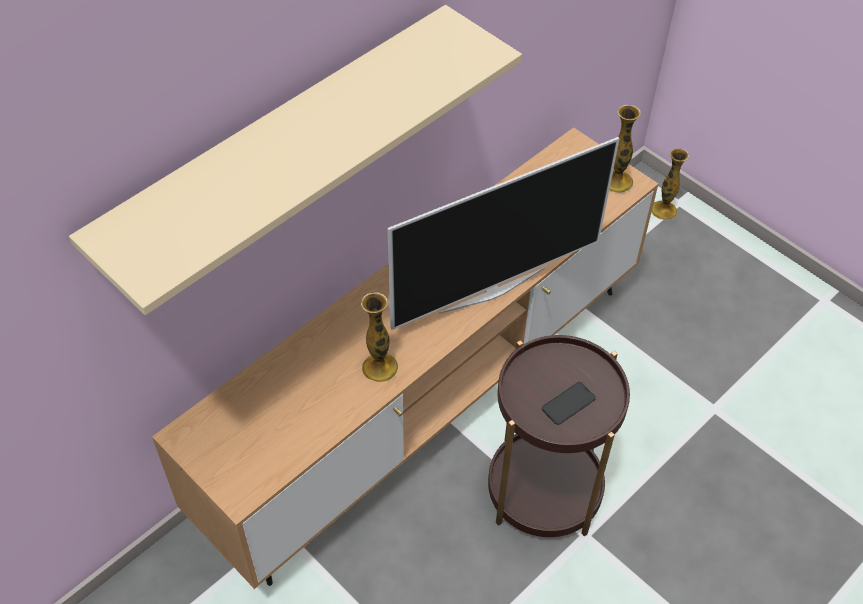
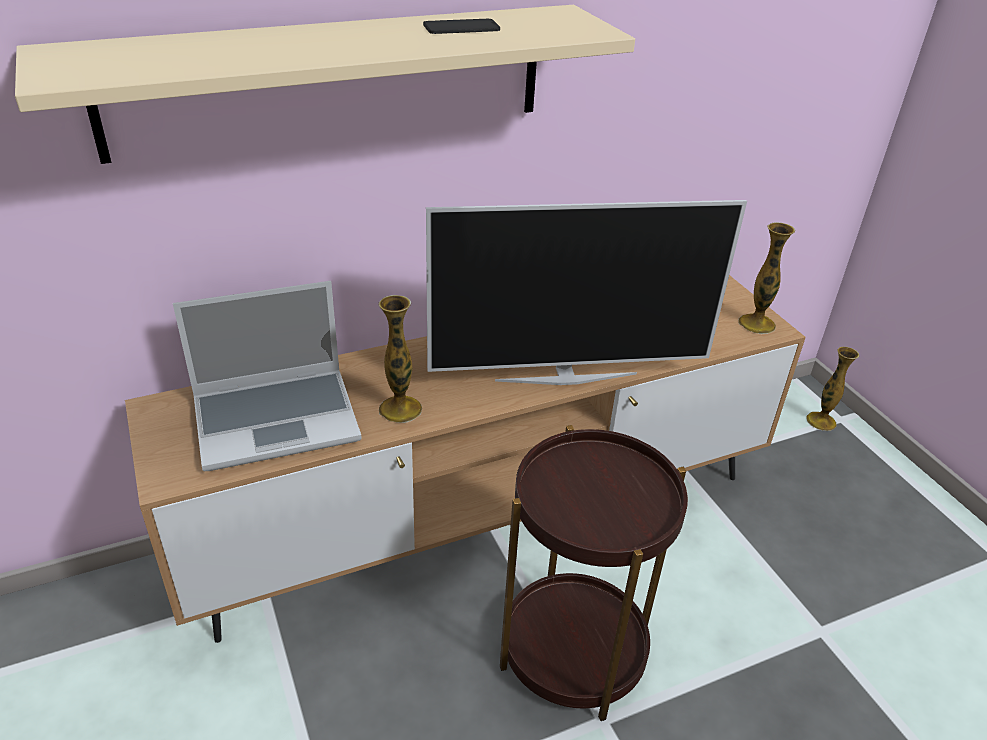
camera: 20 degrees right, 15 degrees down
(290, 410) = (278, 419): none -> laptop
(568, 403) = (601, 507): phone -> phone (461, 28)

